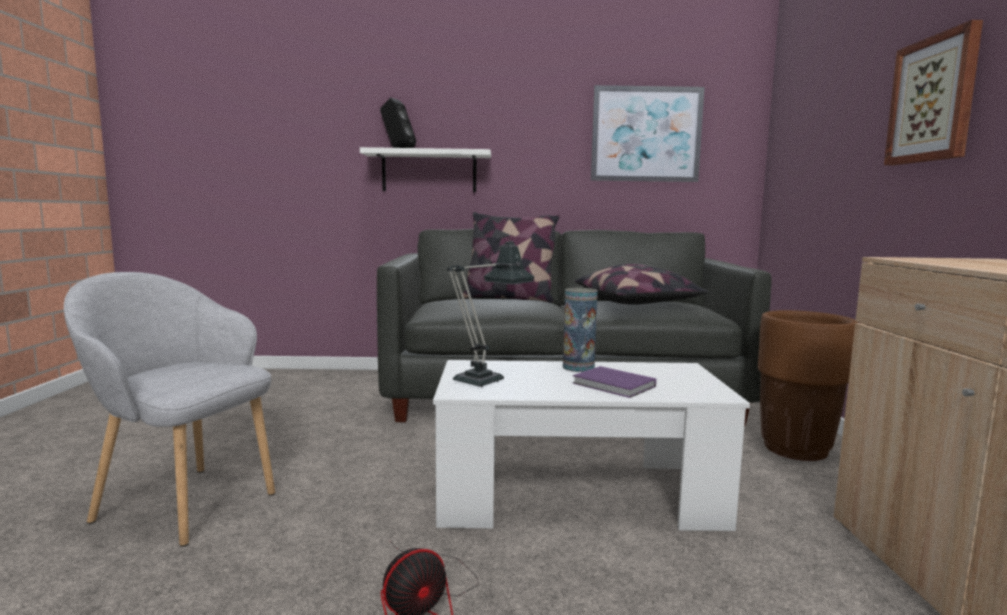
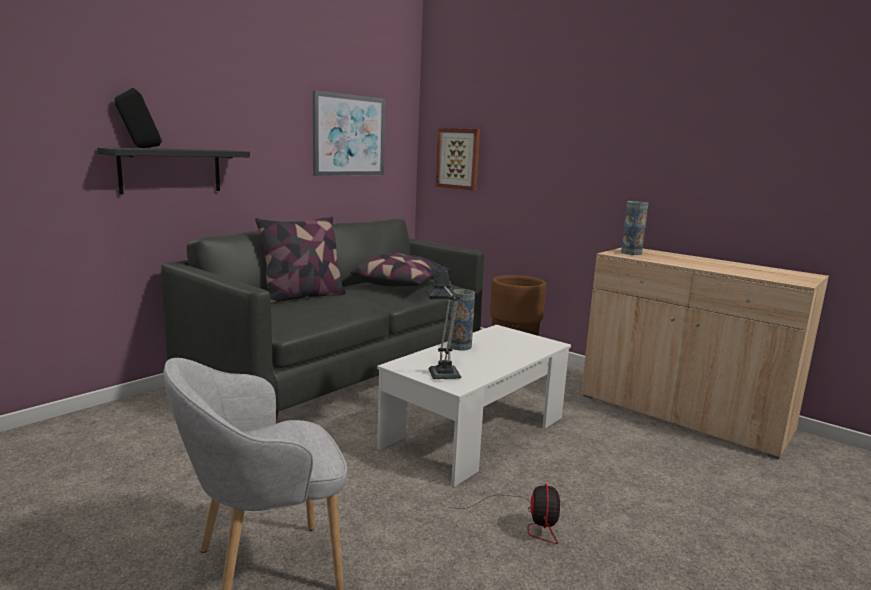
camera: 50 degrees left, 5 degrees up
(429, 171) = (171, 170): white shelf -> black shelf
(615, 385) = (506, 353): purple book -> none
(933, 100) = (575, 152): picture -> picture (458, 159)
(951, 260) = (631, 253): none -> vase

